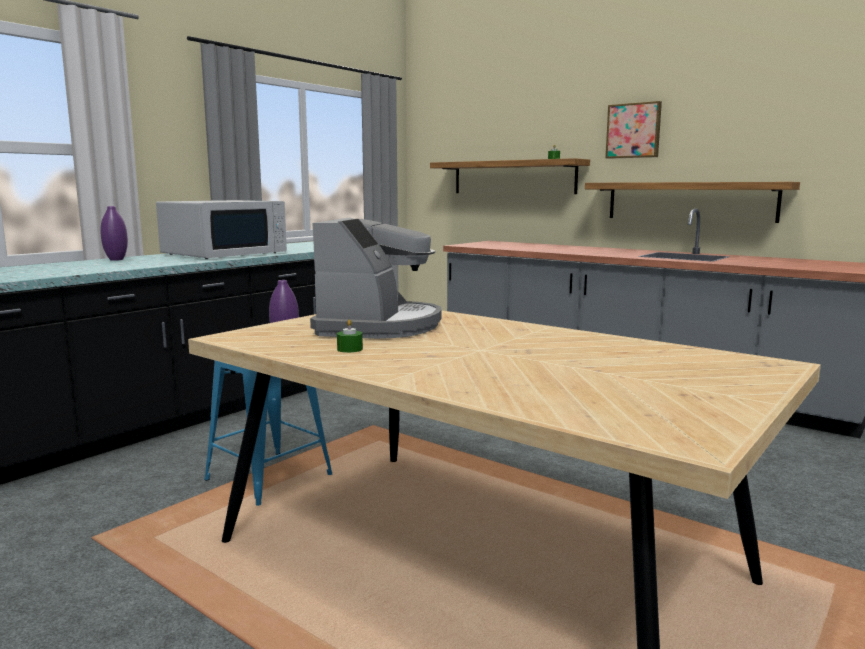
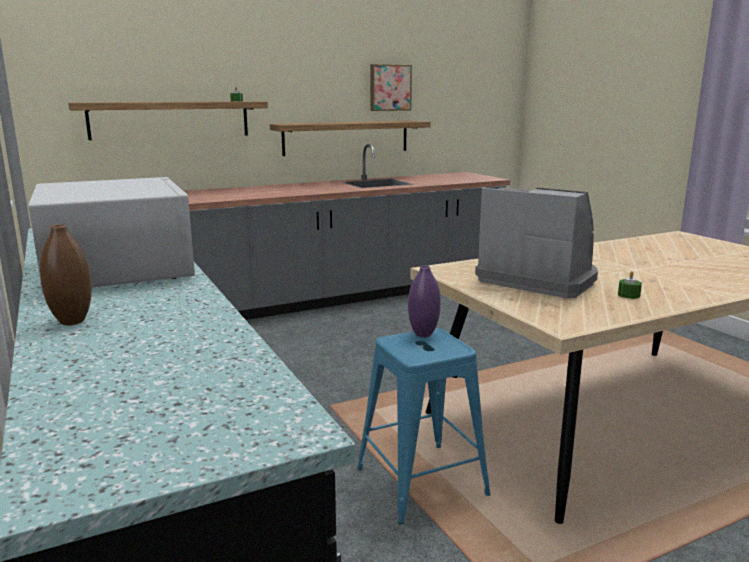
camera: 65 degrees left, 5 degrees up
(116, 260) = (72, 321): purple vase -> brown vase
(634, 131) = (296, 76): picture -> picture (389, 87)

